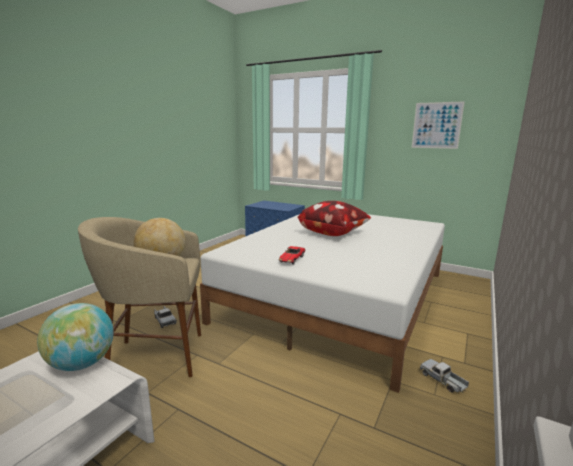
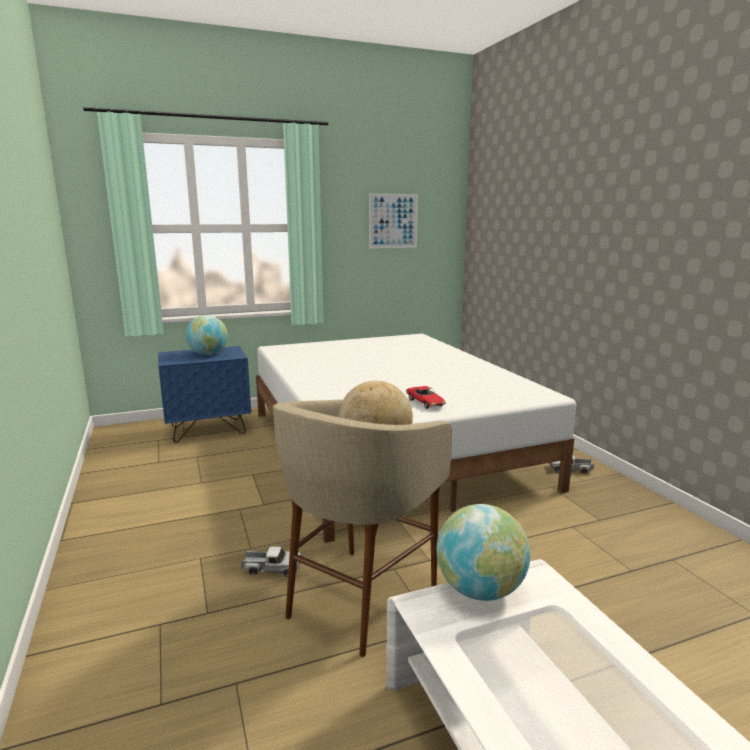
camera: 50 degrees left, 0 degrees up
(277, 205) = (208, 354): none -> globe
(332, 233) = (374, 368): pillow -> none

